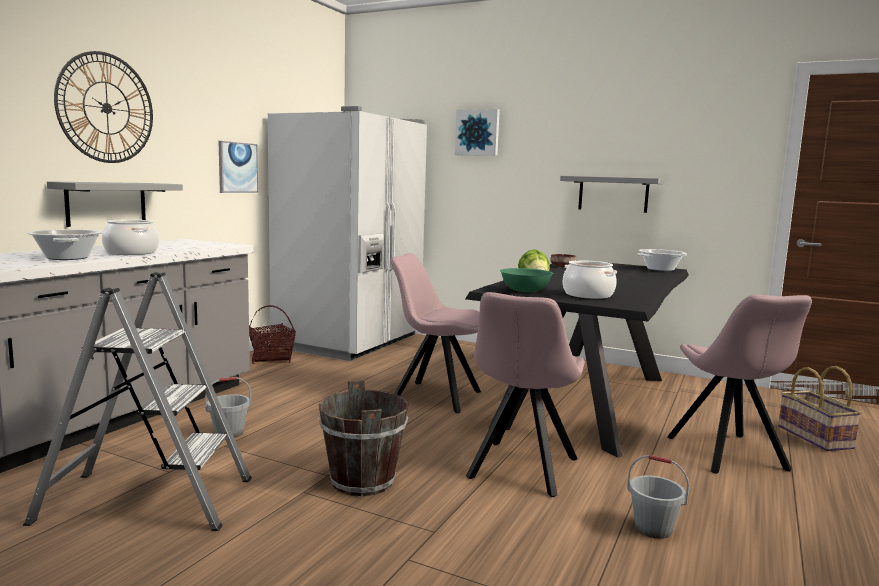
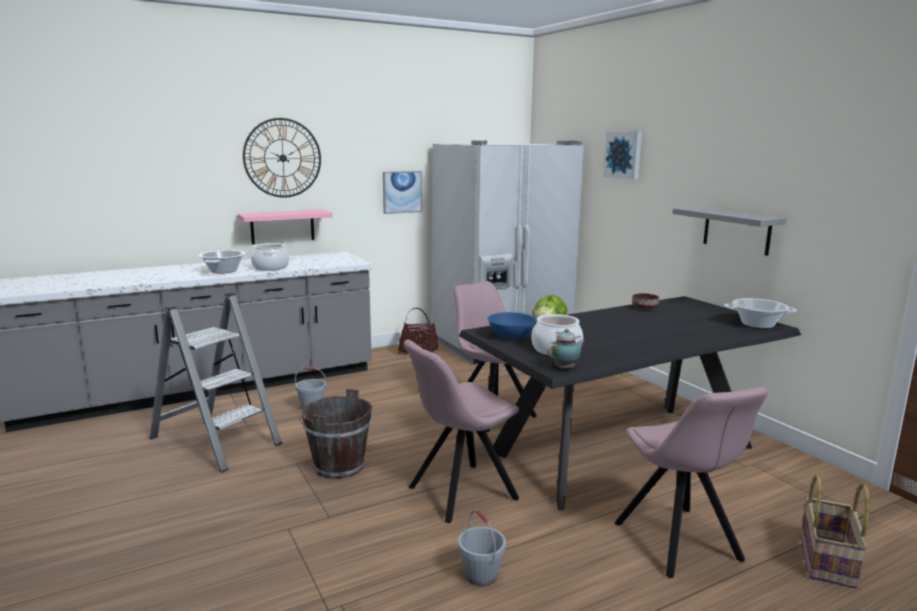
camera: 35 degrees right, 5 degrees up
(106, 203) = (282, 226): grey shelf -> pink shelf
(525, 291) = (511, 336): green bowl -> blue bowl
(633, 304) = (566, 368): none -> teapot
(727, 453) = (678, 541): pink chair -> pink chair turned 45 degrees counterclockwise

